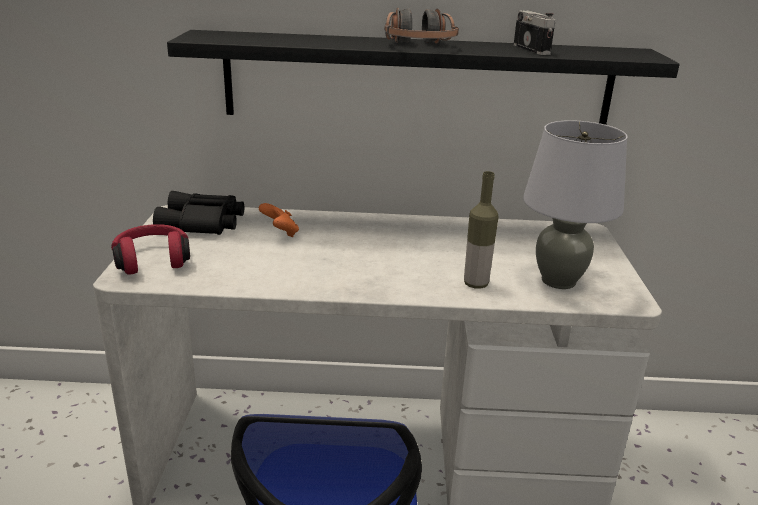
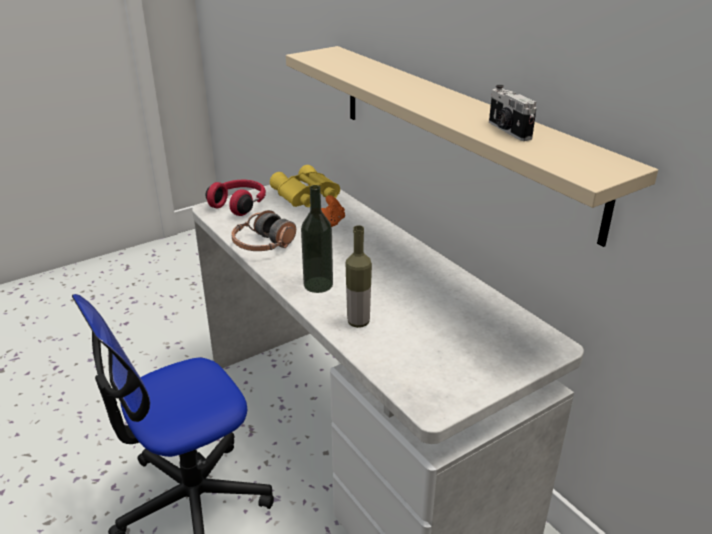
camera: 55 degrees right, 5 degrees up
(203, 224) = (305, 196): black binoculars -> yellow binoculars
(387, 278) = (318, 285): none -> bottle
(417, 81) = (458, 132): black shelf -> beige shelf
(419, 46) = (424, 100): headphones -> headphones (263, 245)
(533, 49) = (507, 130): camera -> camera turned 120 degrees clockwise
(558, 281) = (417, 358): grey table lamp -> none

